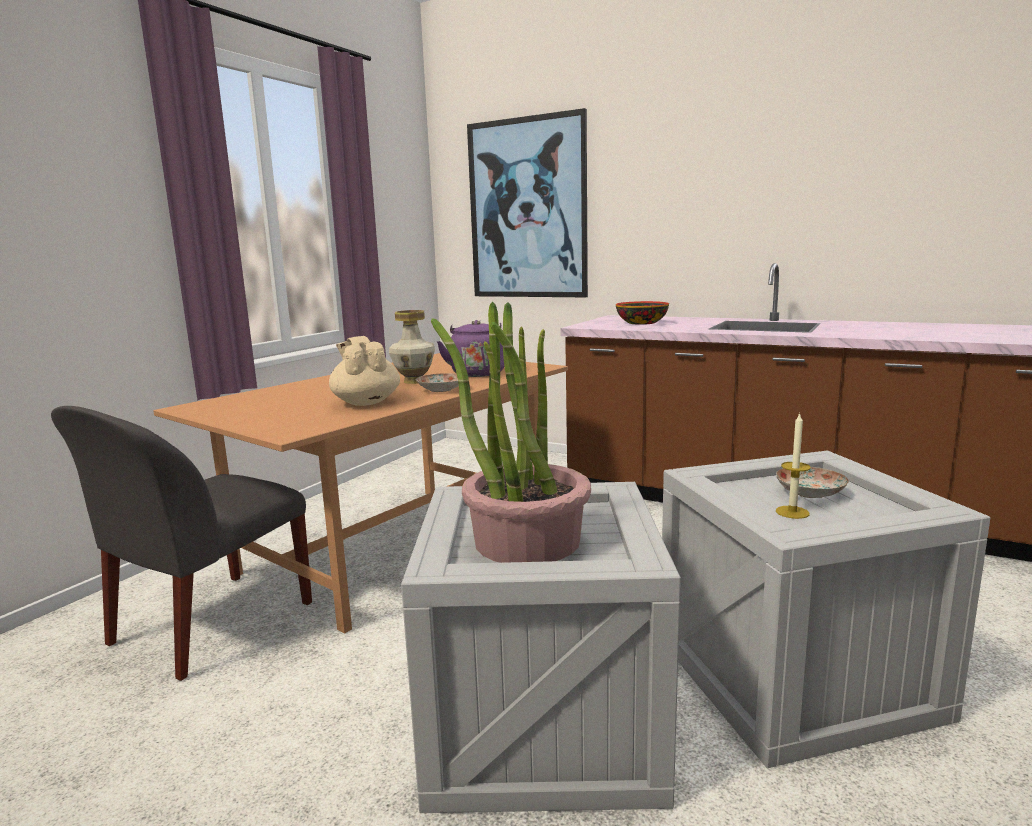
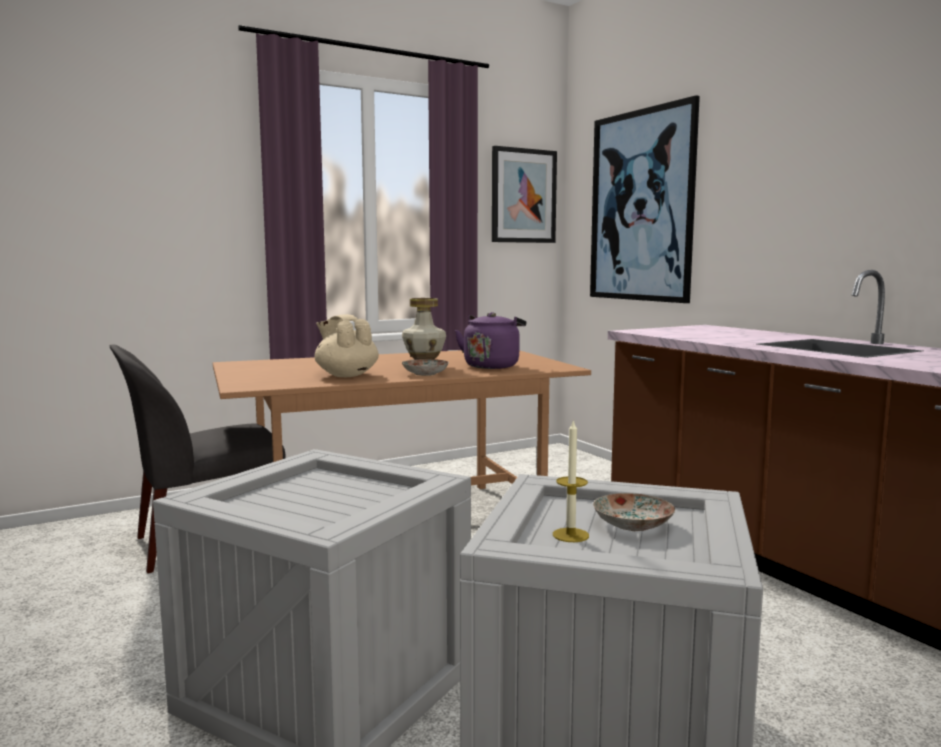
camera: 30 degrees right, 5 degrees down
(366, 402) = (346, 375): beige teapot -> beige teapot turned 45 degrees counterclockwise
(401, 198) = (523, 196): none -> picture
(525, 541) = (301, 500): potted plant -> none
(642, 323) = (706, 333): bowl -> none

